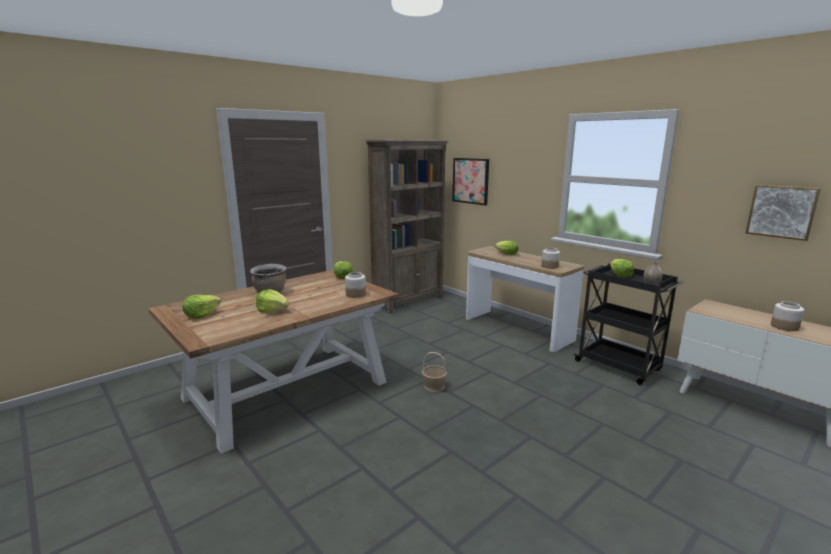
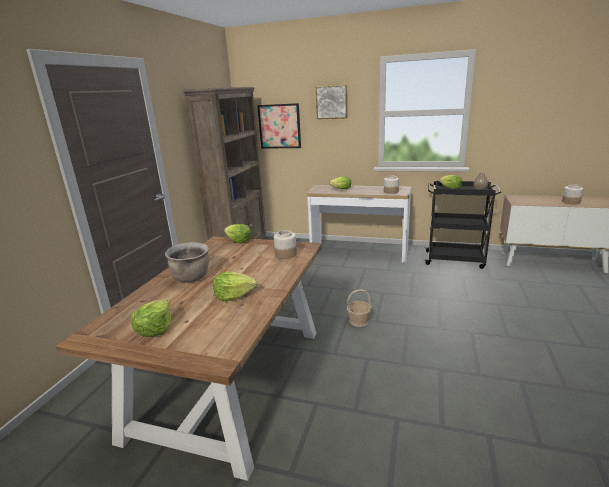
camera: 30 degrees left, 5 degrees up
(782, 211) = (553, 122): picture -> picture (332, 102)

